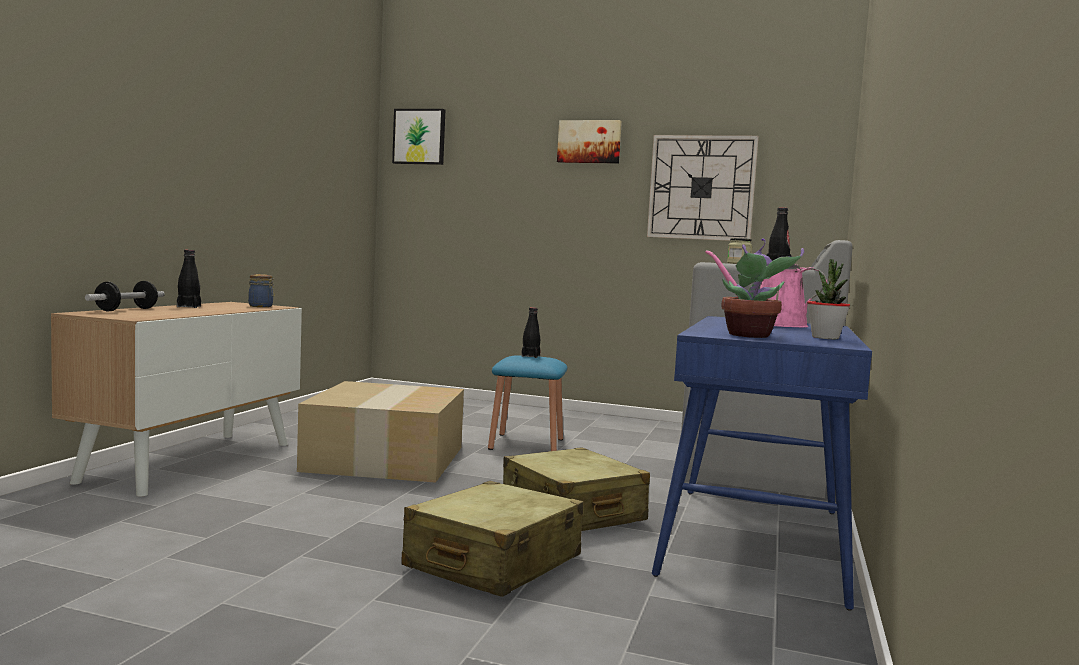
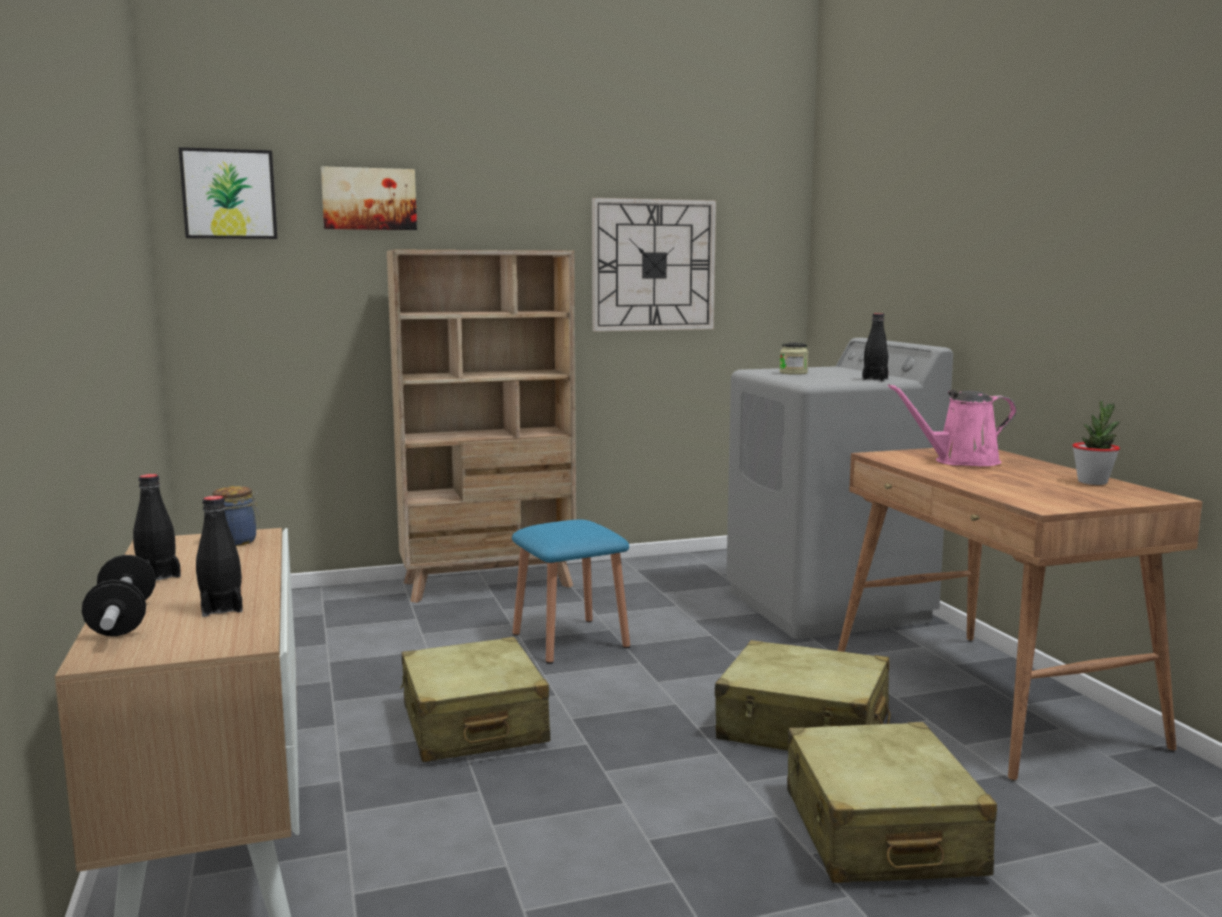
camera: 35 degrees left, 5 degrees up
(386, 459) = (473, 725): cardboard box -> beige suitcase
(530, 356) = (564, 524): black bottle -> black bottle (222, 608)
(540, 413) = (489, 584): none -> beige bookcase
(589, 142) = (506, 205): picture -> picture (369, 199)
(750, 336) = (1067, 497): potted plant -> none
(756, 541) = (990, 700): blue desk -> brown desk

